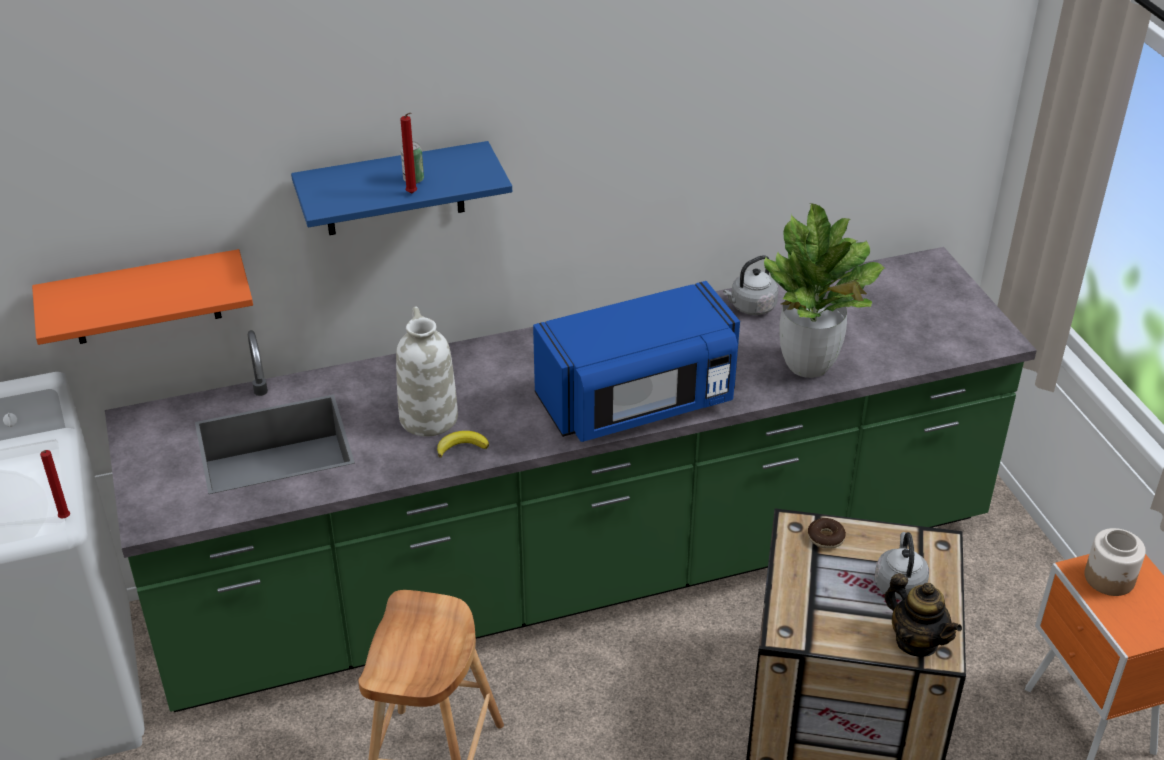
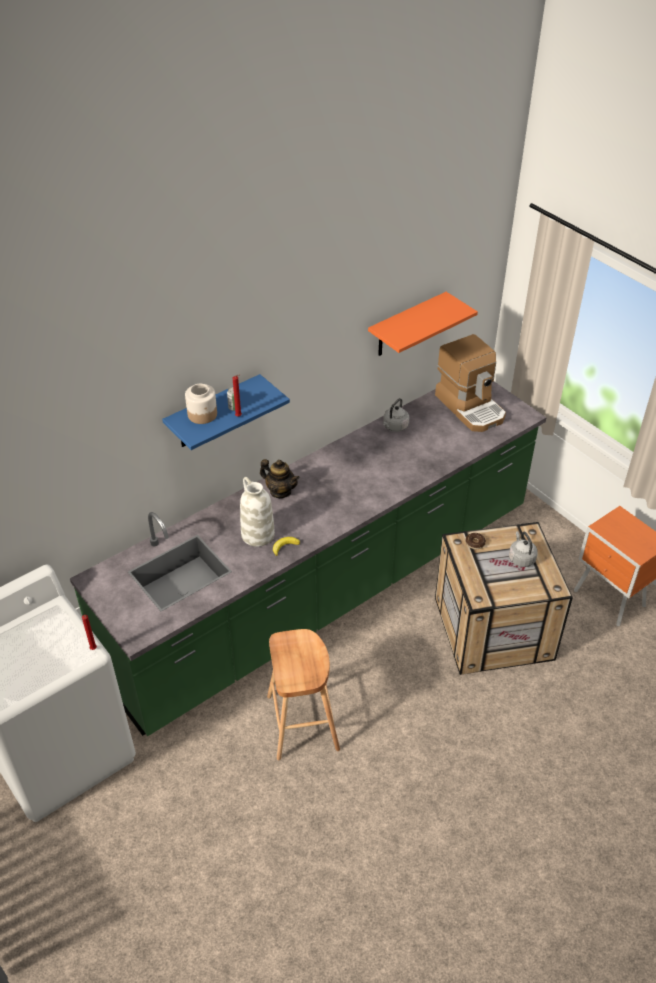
camera: 20 degrees left, 5 degrees up
(144, 298) = (87, 509): orange shelf -> orange shelf (406, 325)
(638, 402) = (364, 497): blue microwave -> none
(808, 365) = (440, 453): potted plant -> none
(904, 305) = (471, 407): none -> coffee machine
(916, 641) = (542, 586): teapot -> teapot (280, 491)
(1110, 578) = (616, 527): jar -> jar (202, 415)

